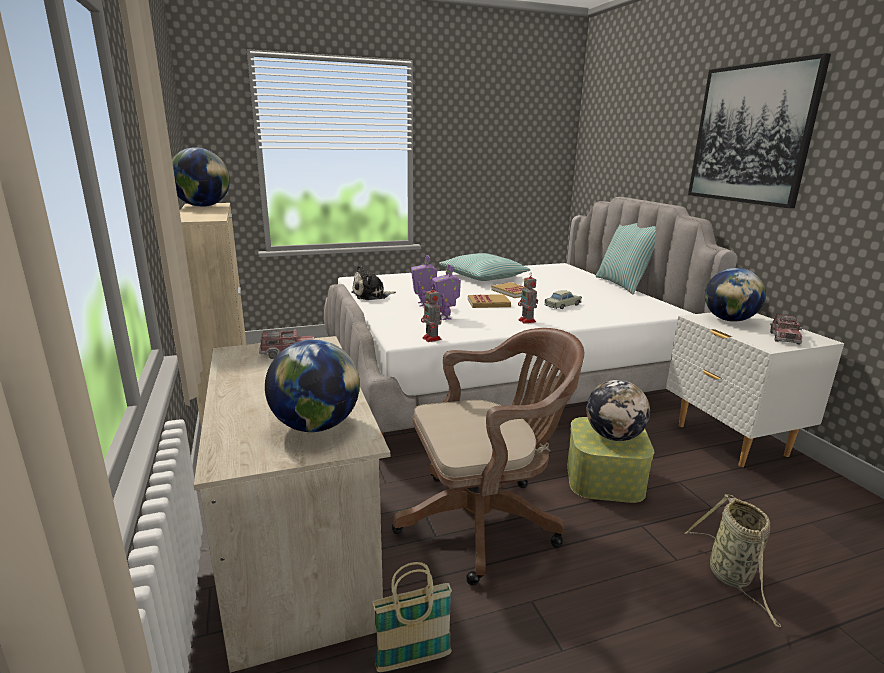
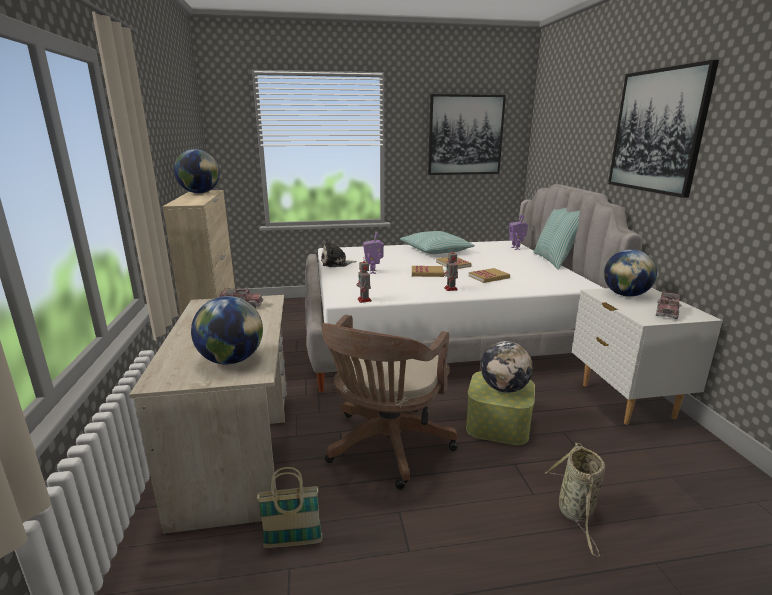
camera: 10 degrees right, 0 degrees up
(445, 317) = (385, 283): toy robot -> toy robot (516, 248)
(485, 520) = (386, 447): brown office chair -> brown office chair turned 120 degrees clockwise
(506, 139) = (465, 135): none -> picture
(562, 305) = (489, 277): beige toy car -> book

